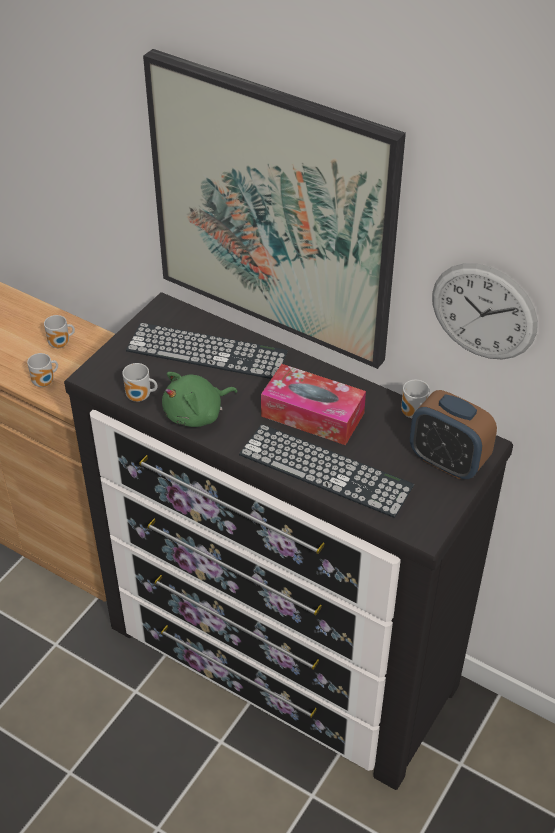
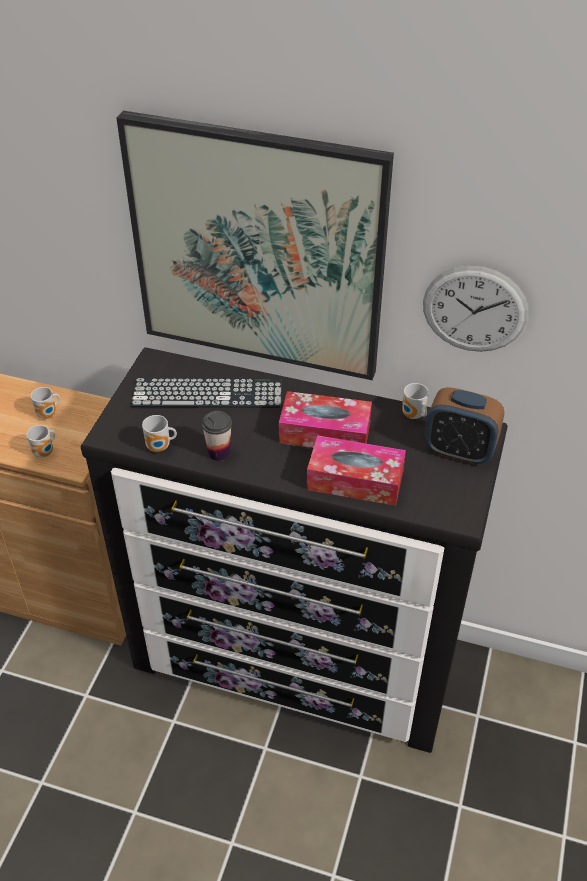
camera: 15 degrees left, 0 degrees up
(197, 414) = (219, 452): green plush toy -> cup
(325, 470) = (355, 480): keyboard -> tissue box

